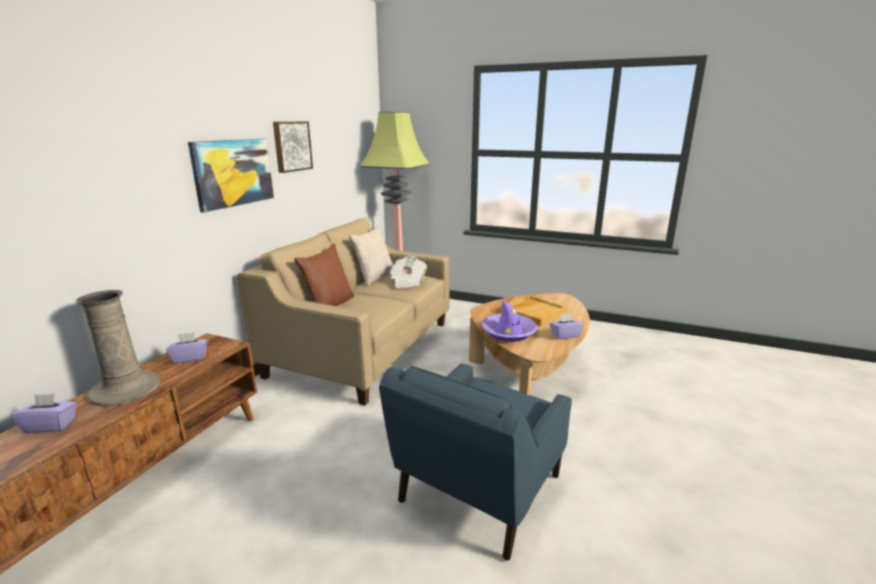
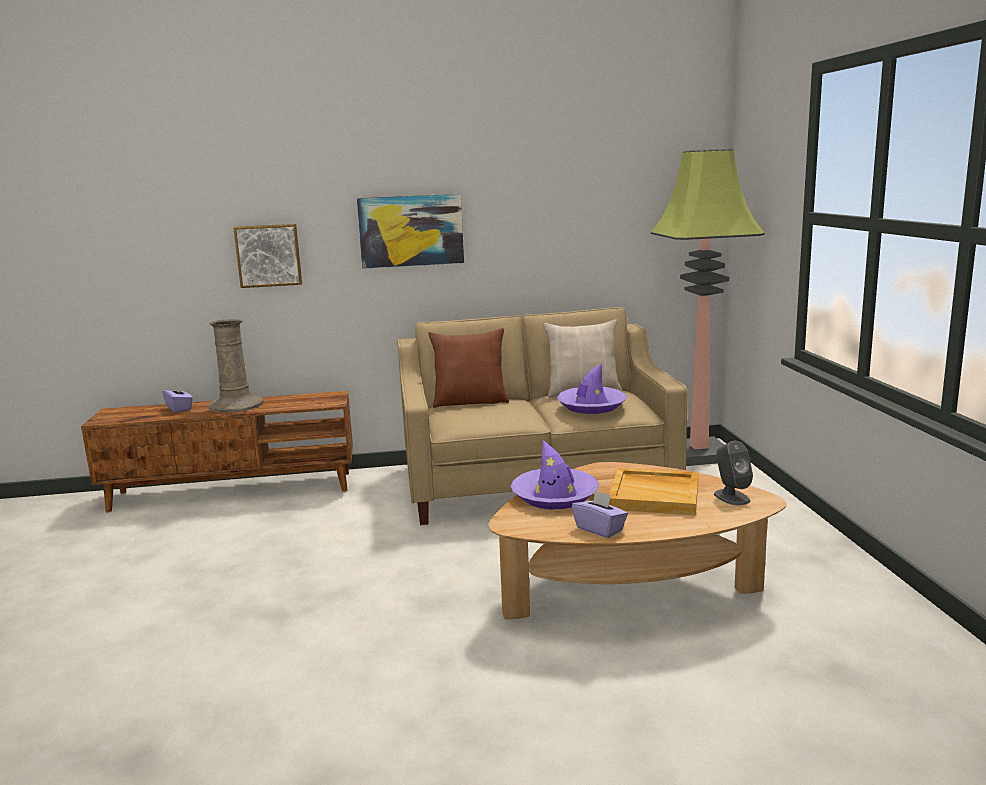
camera: 60 degrees right, 5 degrees down
(190, 358) = (298, 402): purple tissue box -> none
(291, 146) = (509, 202): picture -> picture (268, 255)
(407, 282) = (591, 406): newspaper -> purple hat
(477, 491) = (326, 628): blue armchair -> none
(553, 300) = (731, 497): none -> grey speaker

